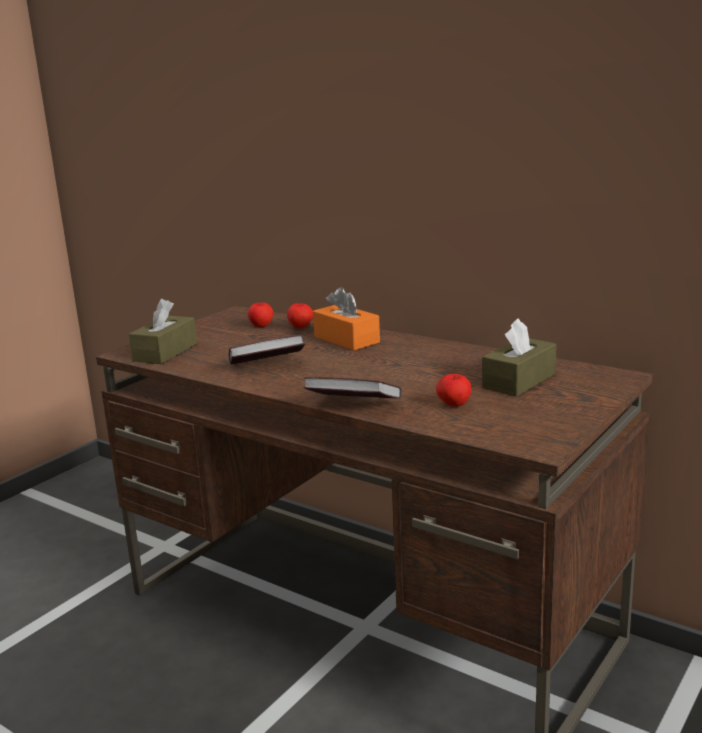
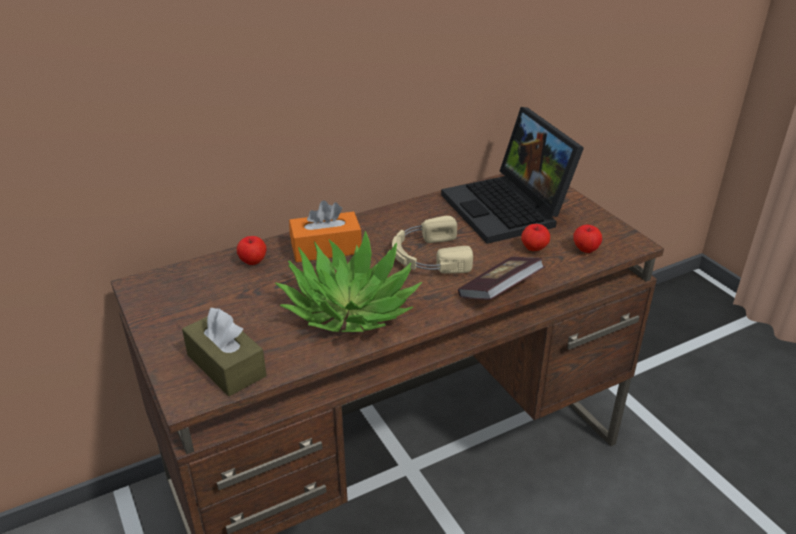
camera: 65 degrees left, 15 degrees up
(261, 325) = (216, 282): apple -> apple (585, 249)
(267, 365) = (350, 309): book -> potted plant
(380, 370) = (428, 256): none -> beige headphones
(519, 381) = (509, 209): brown tissue box -> laptop

